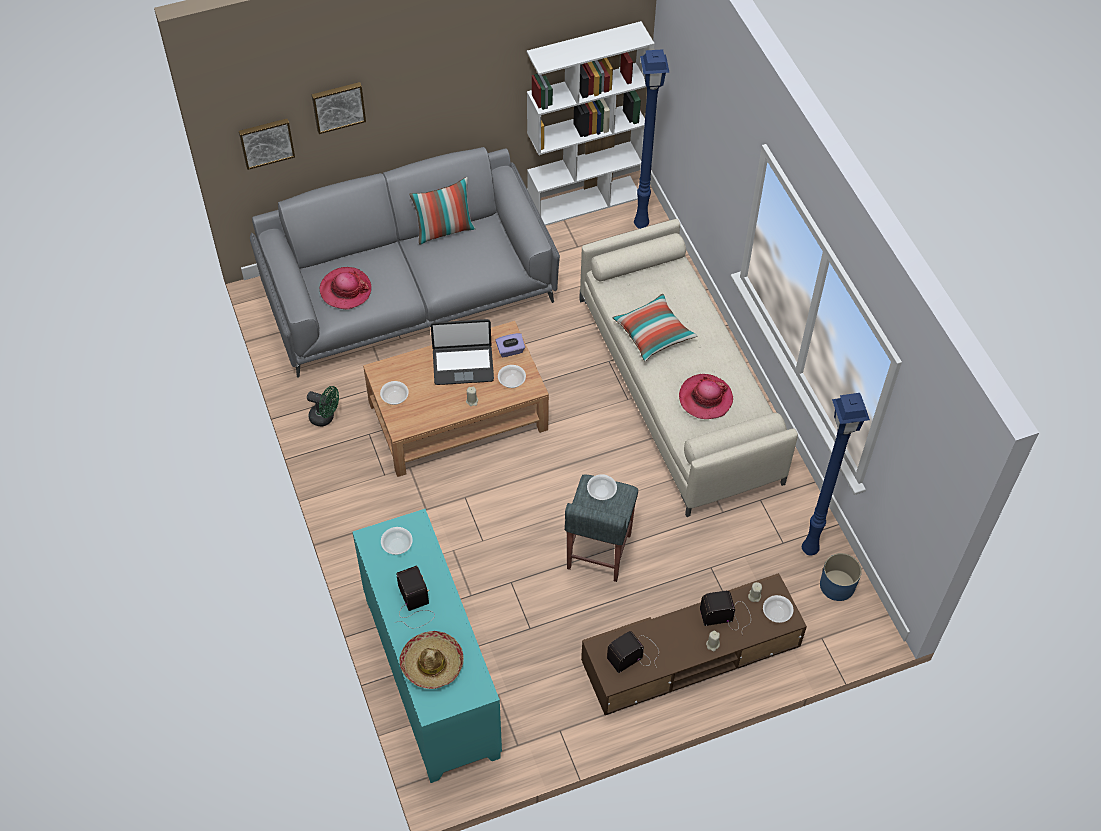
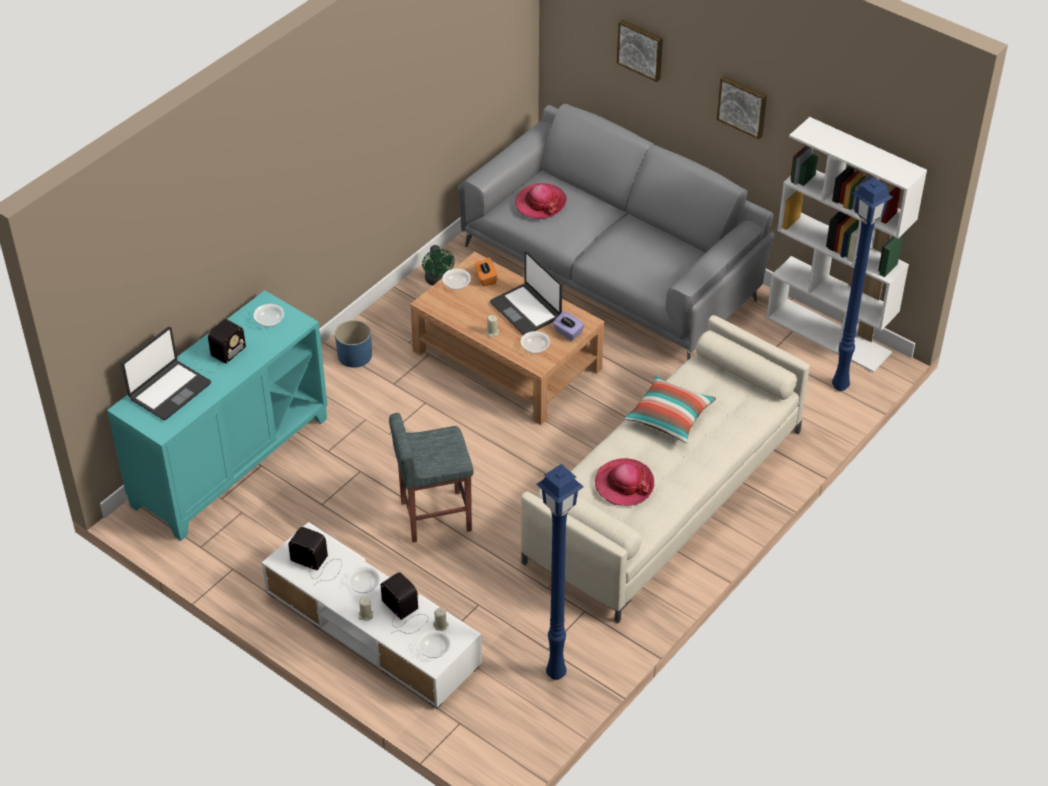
camera: 60 degrees right, 10 degrees down
(266, 142) = (578, 40): picture -> picture (743, 106)
(403, 373) = (485, 278): none -> orange tissue box
(432, 664) = (169, 391): hat -> laptop
(444, 230) = (662, 232): pillow -> none
(601, 491) = (447, 445): bowl -> bowl (364, 585)
(690, 654) = (372, 628): brown tv stand -> white tv stand
(837, 585) = (530, 712): blue planter -> blue planter (355, 355)

